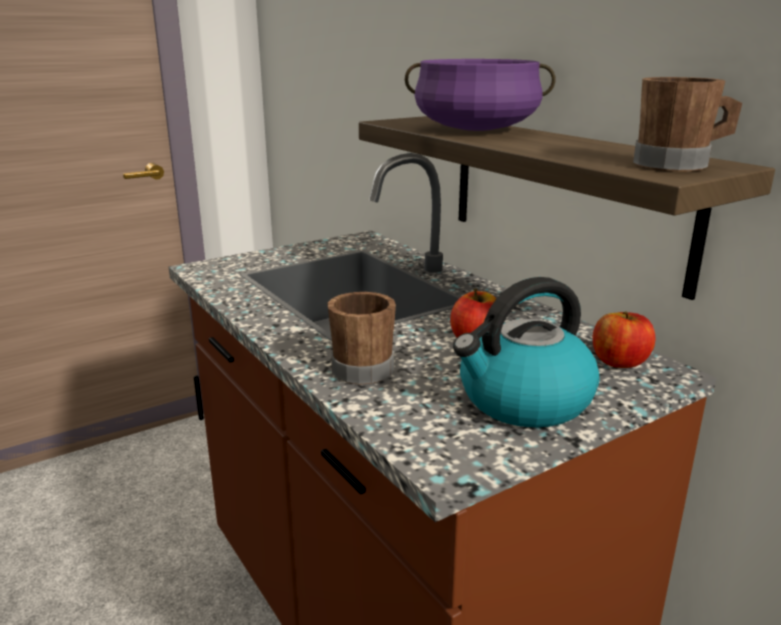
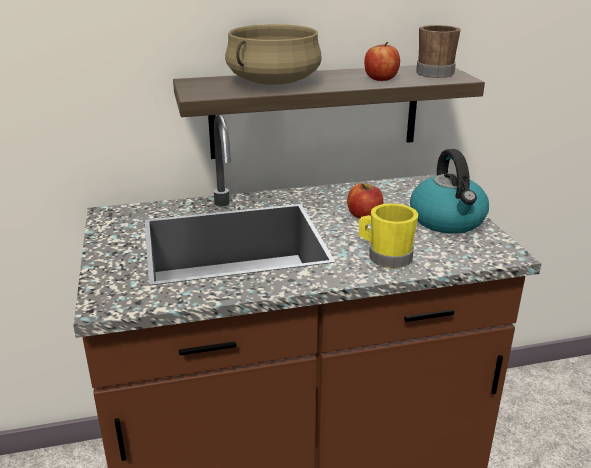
camera: 70 degrees left, 5 degrees up
(363, 366) = (385, 256): brown mug -> yellow mug
(476, 129) = (273, 82): purple cooking pot -> beige cooking pot
(619, 362) = (412, 188): apple -> apple (381, 79)

